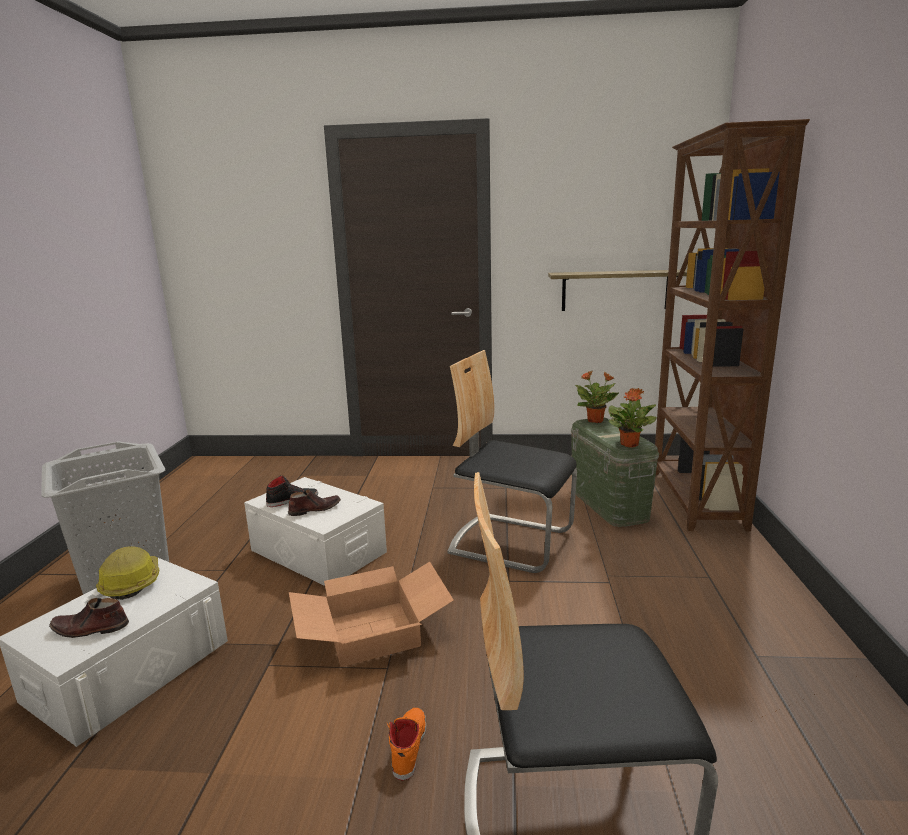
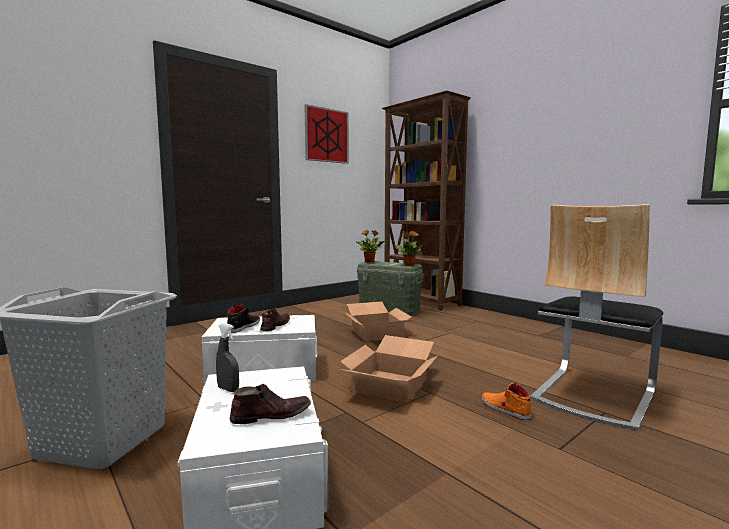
camera: 45 degrees left, 10 degrees down
(89, 629) = (271, 415): brown shoe -> brown shoe turned 150 degrees counterclockwise
(131, 582) = (228, 389): hard hat -> grey spray bottle
(511, 542) = (375, 333): chair -> cardboard box
(577, 205) = (326, 135): none -> picture
(615, 290) = (347, 189): shelf -> none

